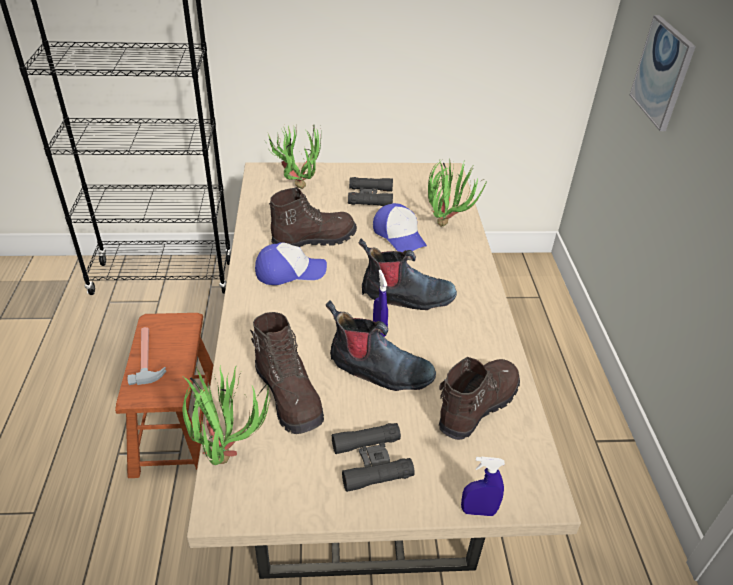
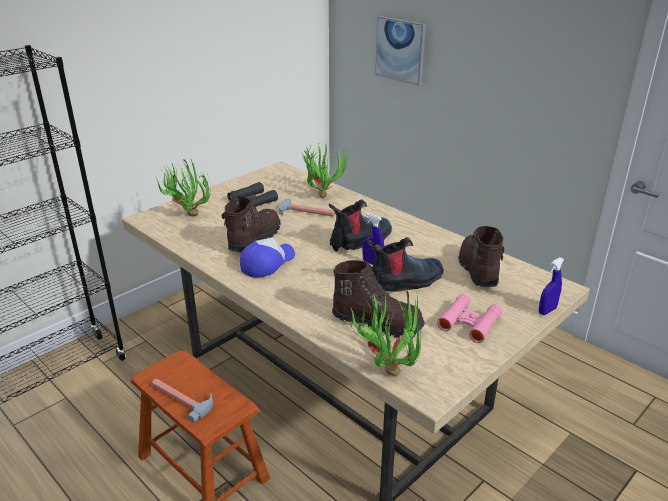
camera: 40 degrees left, 10 degrees down
(371, 461) = (469, 323): black binoculars -> pink binoculars
(399, 235) = (306, 213): cap -> hammer

